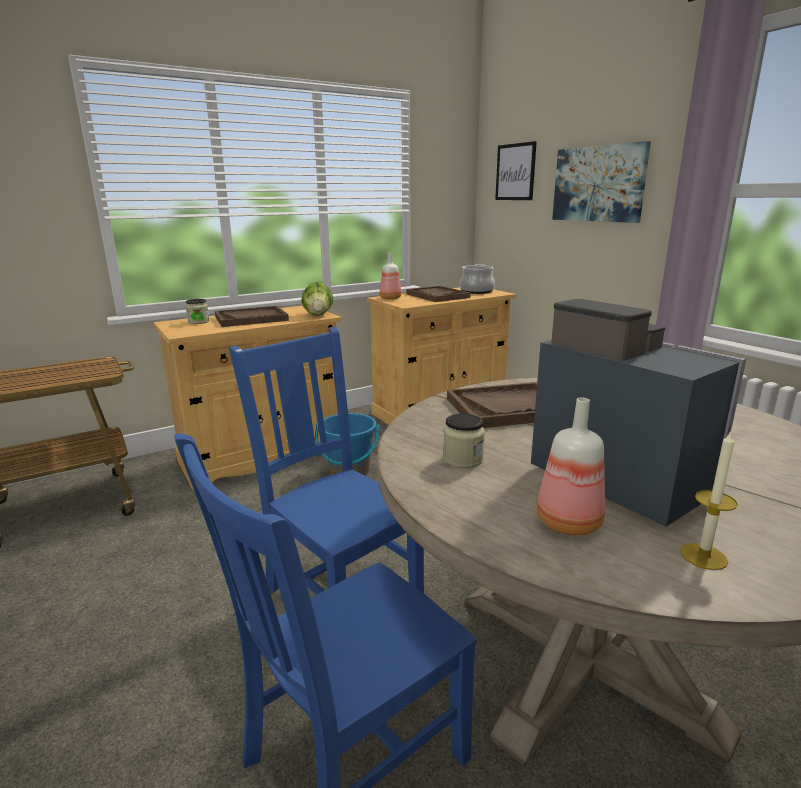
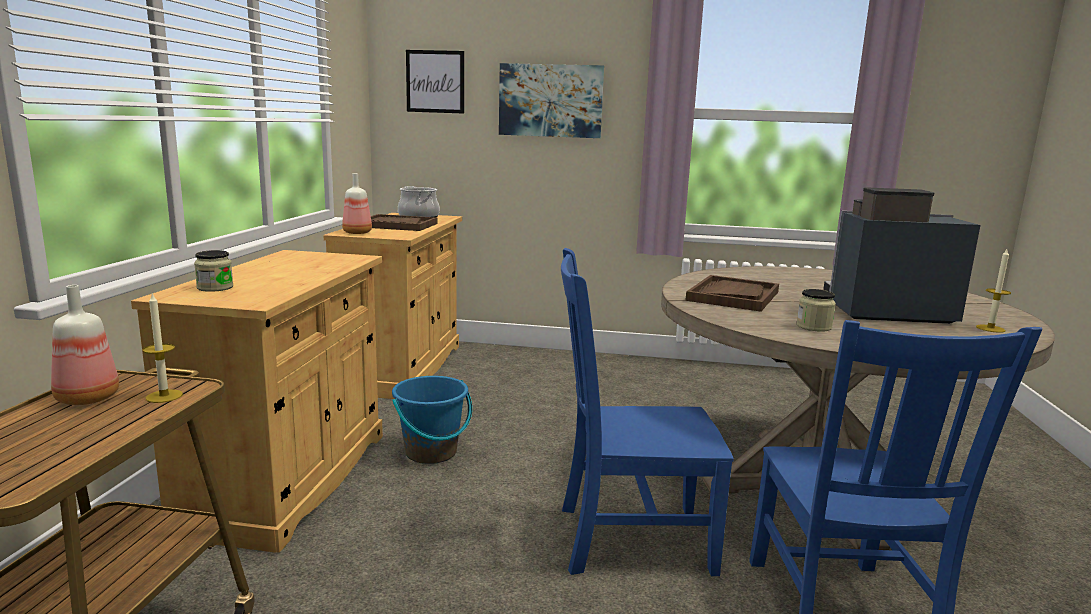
camera: 50 degrees left, 5 degrees down
(90, 375) = (164, 396): none -> candle
(251, 318) = (278, 273): brown tray -> none
(318, 315) = (349, 258): lettuce -> none
(566, 523) = (934, 335): bottle -> bottle (86, 399)

